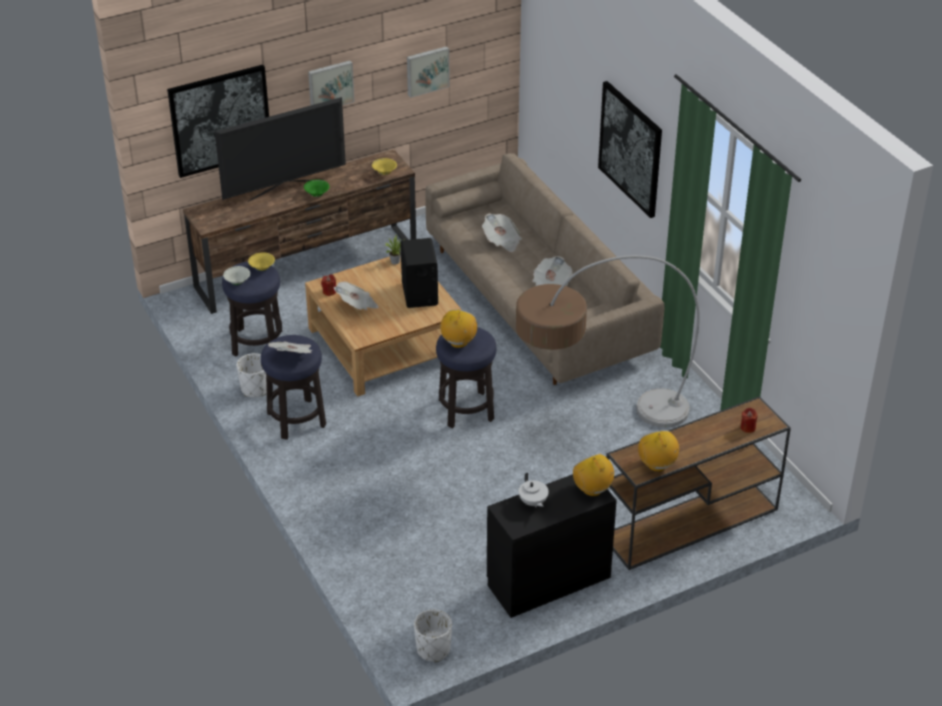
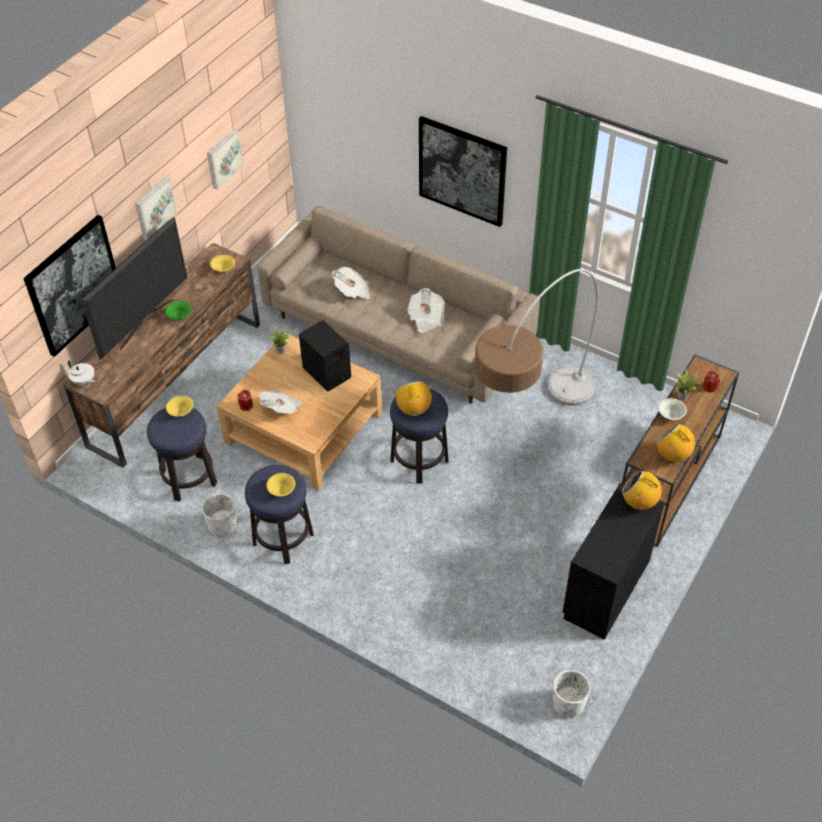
camera: 30 degrees left, 10 degrees up
(237, 282) = (169, 437): white bowl -> white bowl (670, 415)
(293, 356) = (281, 491): newspaper -> yellow bowl
(533, 502) = (604, 539): white teapot -> white teapot (84, 382)
(714, 423) = (682, 395): none -> potted plant

